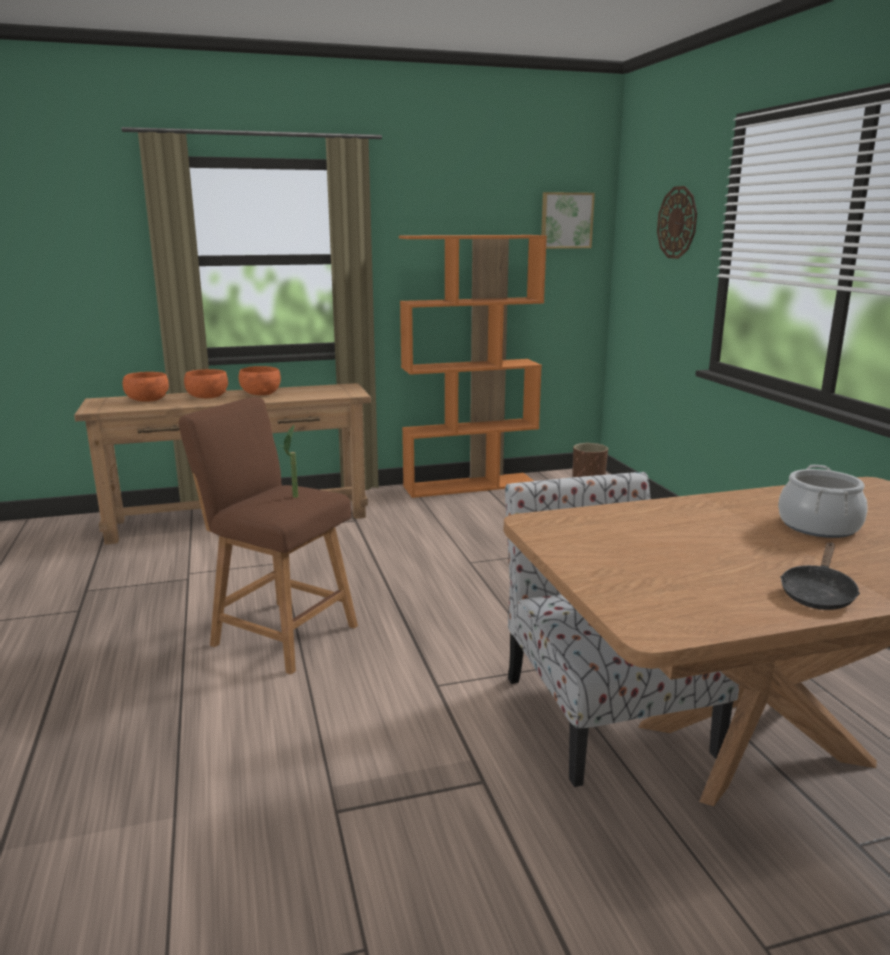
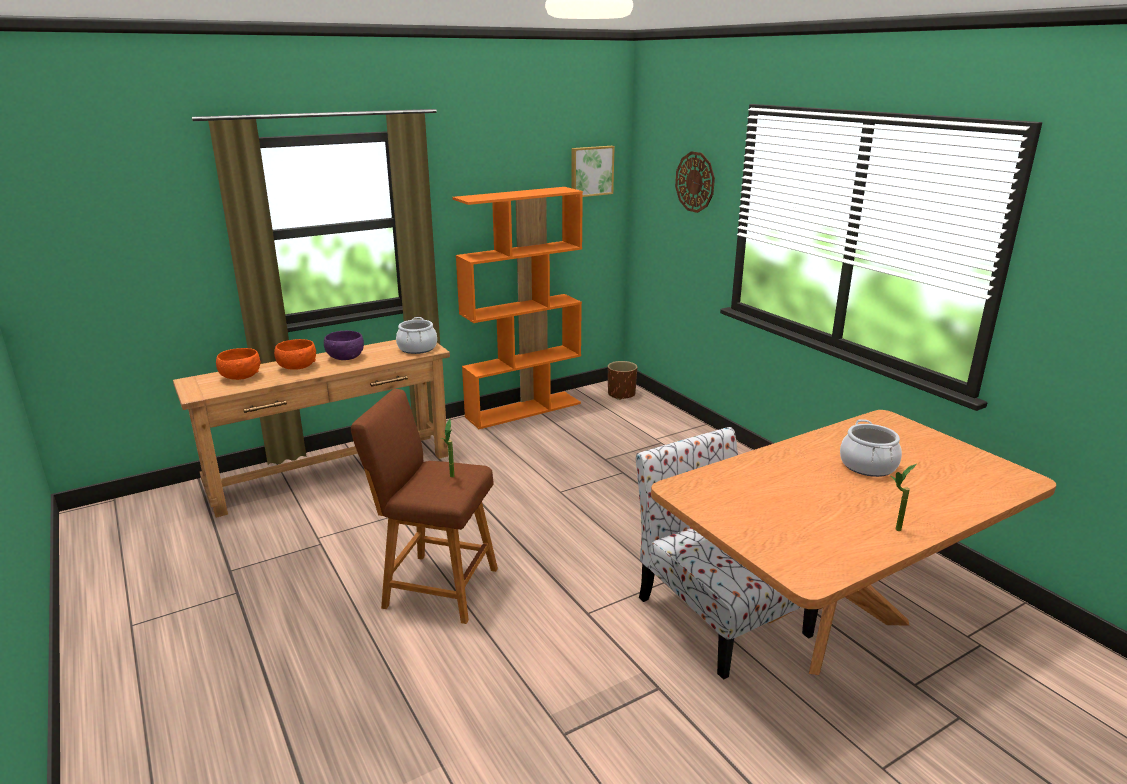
camera: 15 degrees left, 5 degrees up
(260, 394) = (345, 358): orange bowl -> purple bowl
(339, 392) = (417, 348): none -> cooking pot
(817, 594) = (893, 530): black frying pan -> potted plant

